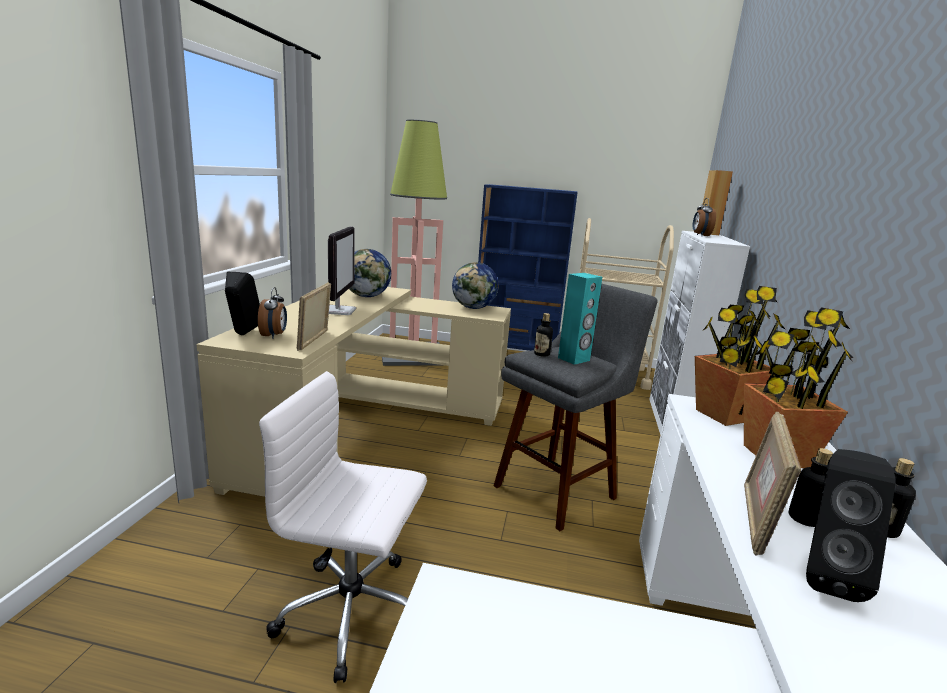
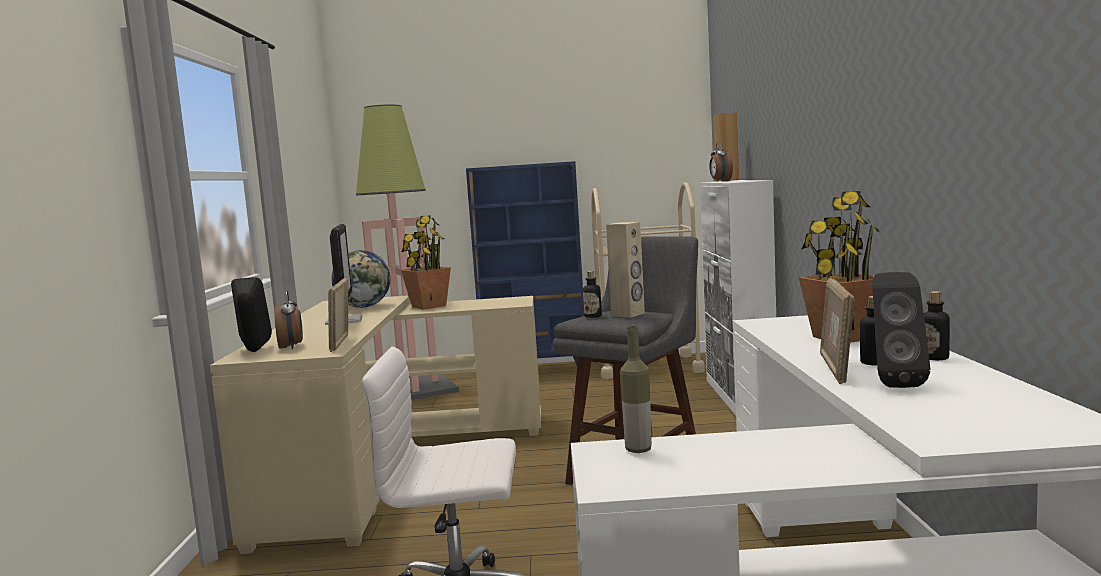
camera: 10 degrees left, 10 degrees down
(473, 308) = (491, 301): globe -> none
(485, 605) = (638, 450): none -> bottle
(574, 359) = (628, 314): turquoise speaker -> beige speaker
(723, 415) = (788, 324): potted plant -> potted plant (428, 306)

